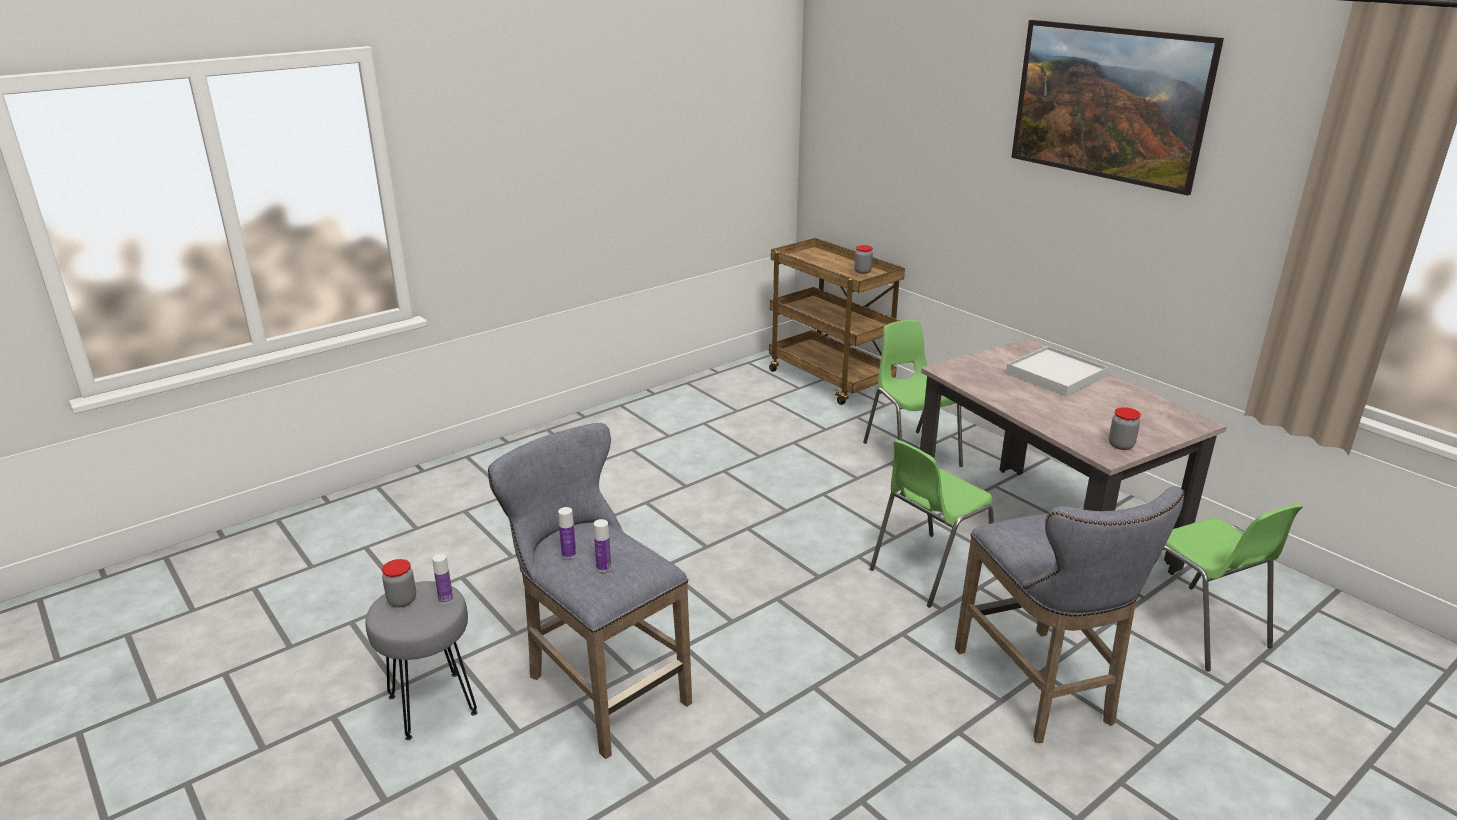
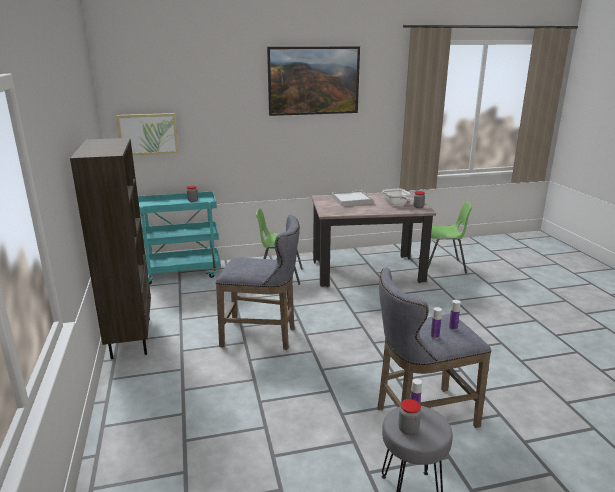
camera: 65 degrees left, 5 degrees down
(634, 408) = (130, 337): none -> brown bookcase
(831, 380) = (183, 272): brown cart -> turquoise cart
(845, 145) = (148, 134): none -> picture
(929, 570) = (376, 300): green chair -> none
(1040, 690) = (466, 304): grey stool -> grey stool (263, 336)
(1100, 420) = (396, 204): none -> frying pan

